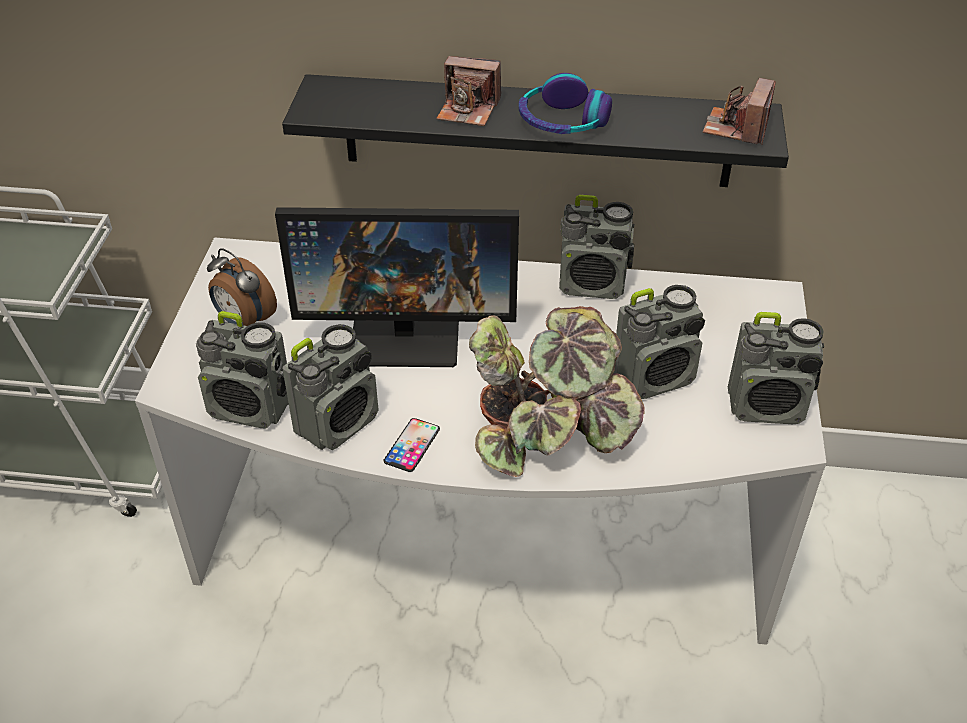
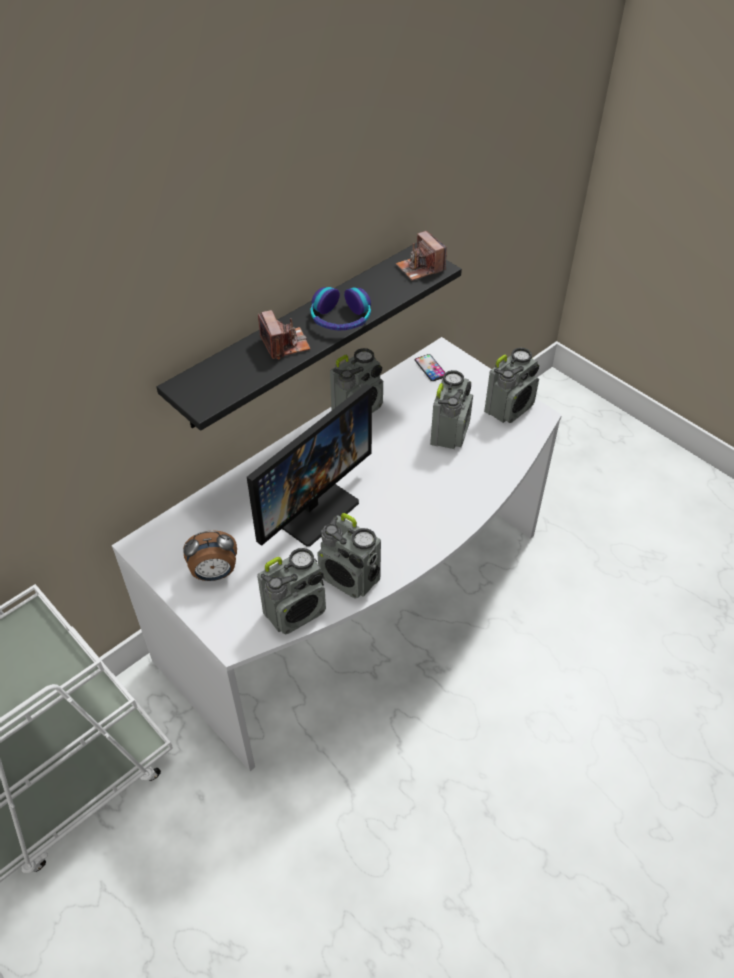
camera: 50 degrees left, 5 degrees up
(338, 423) = (350, 578): radio -> radio turned 135 degrees clockwise
(412, 445) = (400, 556): phone -> phone (430, 368)
(468, 110) = (285, 344): camera -> camera turned 75 degrees counterclockwise
(549, 431) = (445, 495): potted plant -> none

